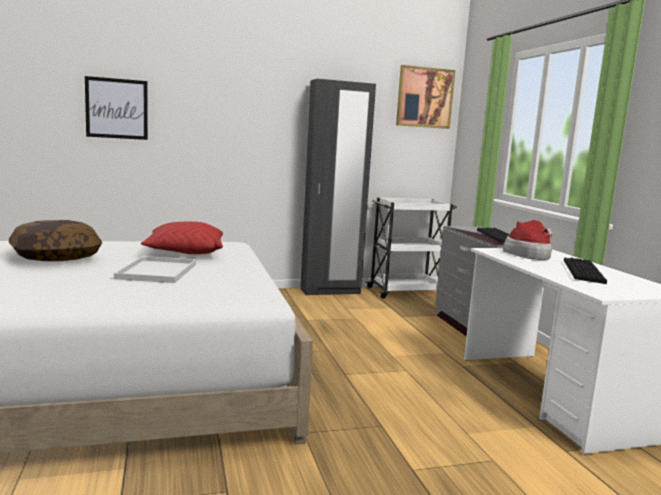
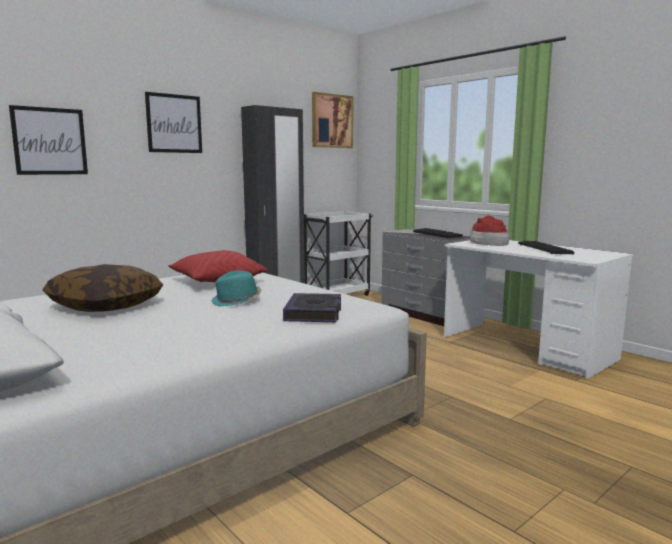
camera: 25 degrees left, 0 degrees up
(157, 272) = (237, 301): white tray -> turquoise hat
(191, 295) = (314, 313): none -> book
(236, 96) = (174, 123): none -> picture

